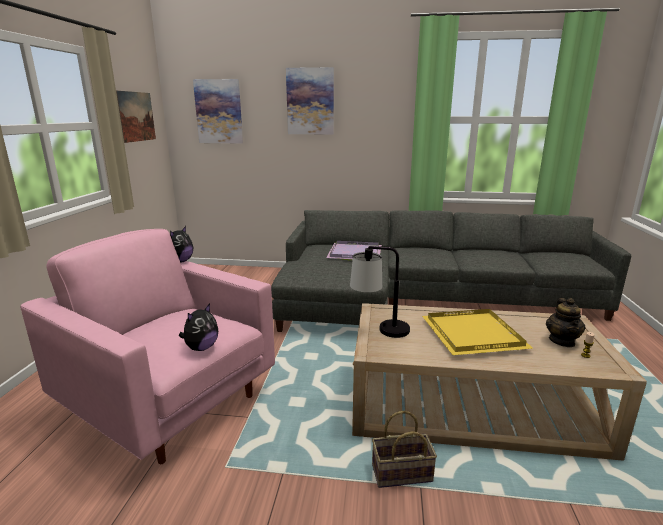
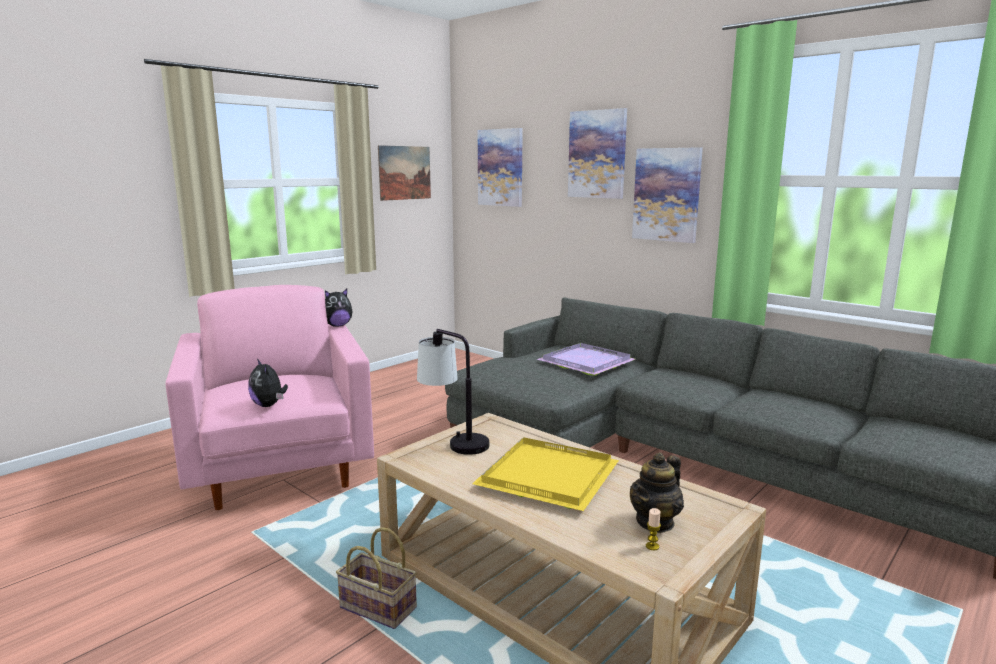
camera: 35 degrees right, 5 degrees down
(201, 348) = (269, 405): plush toy -> plush toy turned 75 degrees clockwise
(368, 130) = (666, 194): none -> picture

